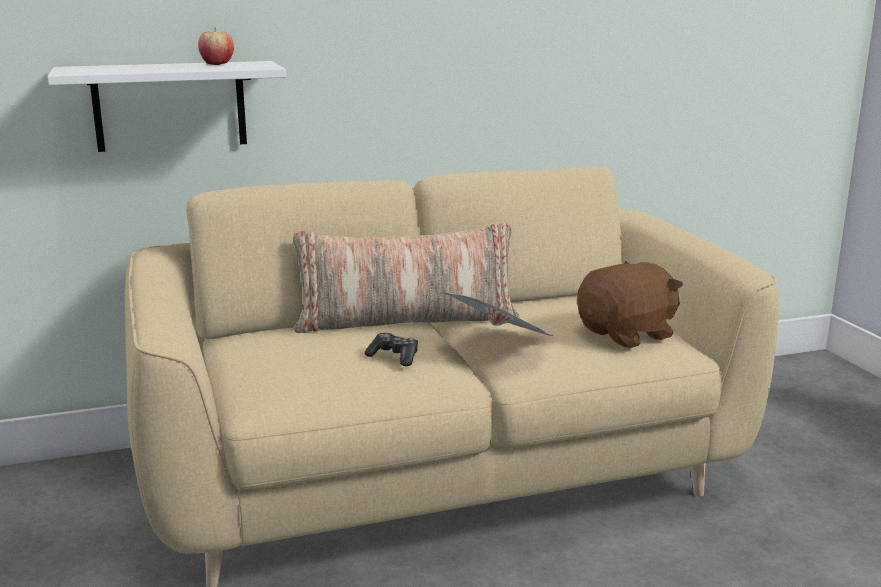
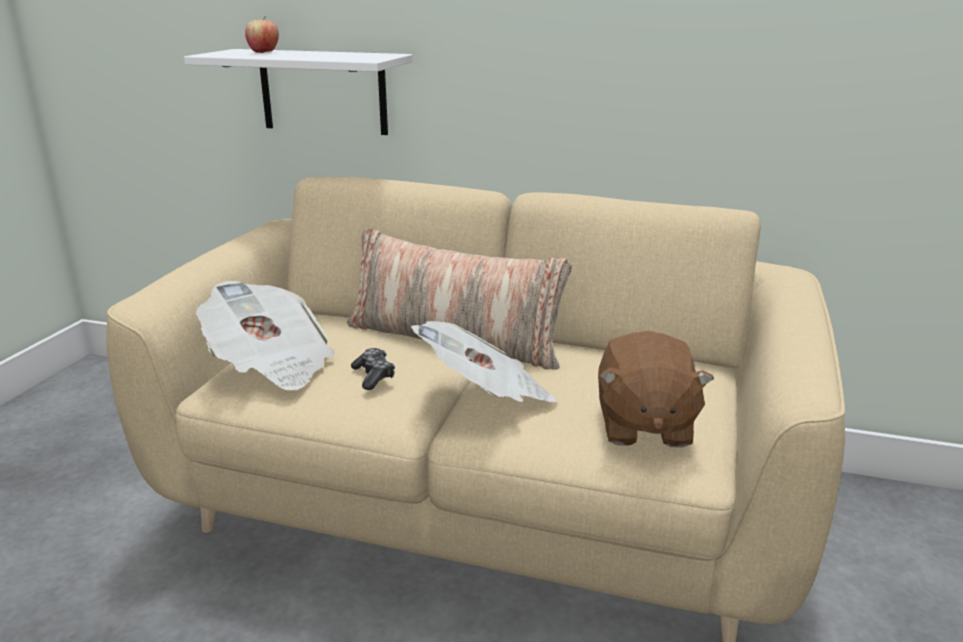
camera: 35 degrees right, 5 degrees up
(217, 64) = (345, 54): apple -> apple (264, 52)
(289, 373) = (271, 365): none -> newspaper
(628, 334) = (643, 426): brown plush toy -> brown plush toy turned 90 degrees clockwise

